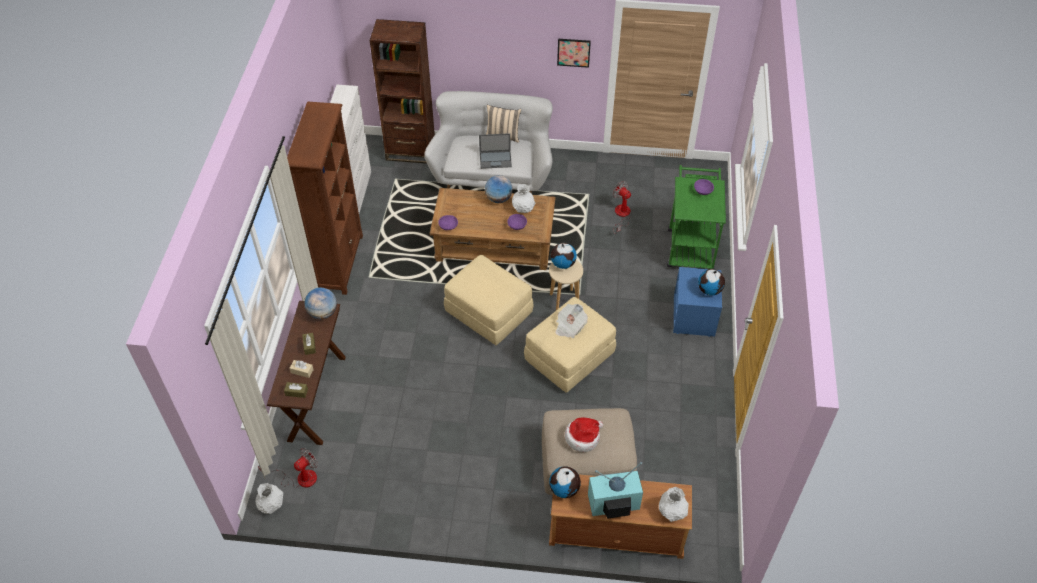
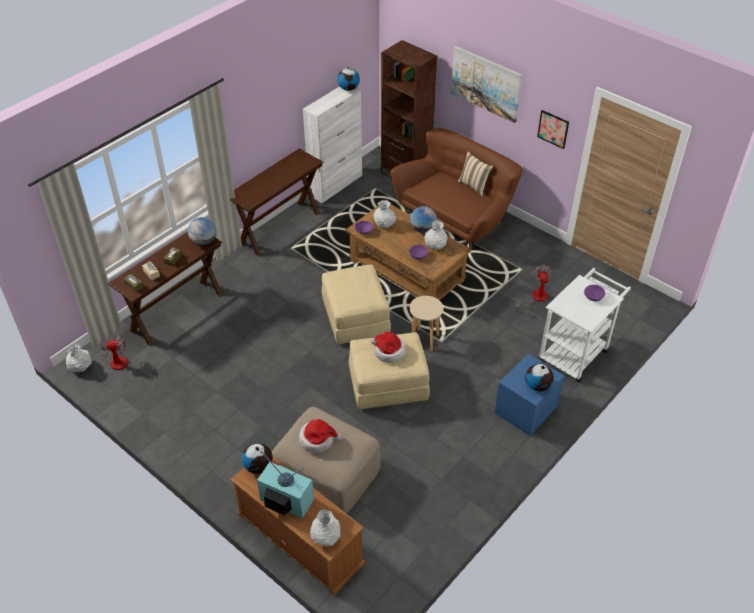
camera: 35 degrees right, 5 degrees down
(340, 262) = (280, 228): brown bookcase -> brown console table
(461, 211) = (384, 224): none -> white vase
(488, 32) = (486, 83): none -> picture
(493, 174) = (455, 218): white sofa -> brown sofa
(496, 159) = (451, 201): laptop -> none
(563, 264) = (428, 301): globe -> globe (348, 88)
(569, 326) = (388, 351): newspaper -> hat
(690, 245) = (576, 351): green cart -> white cart

